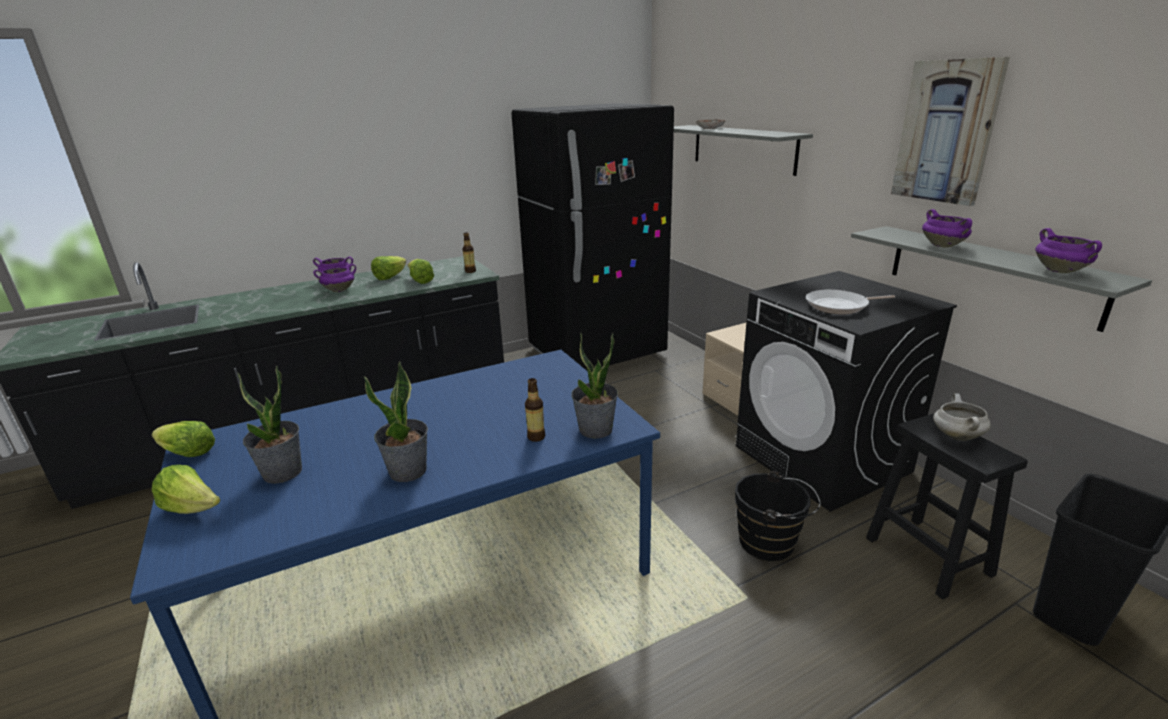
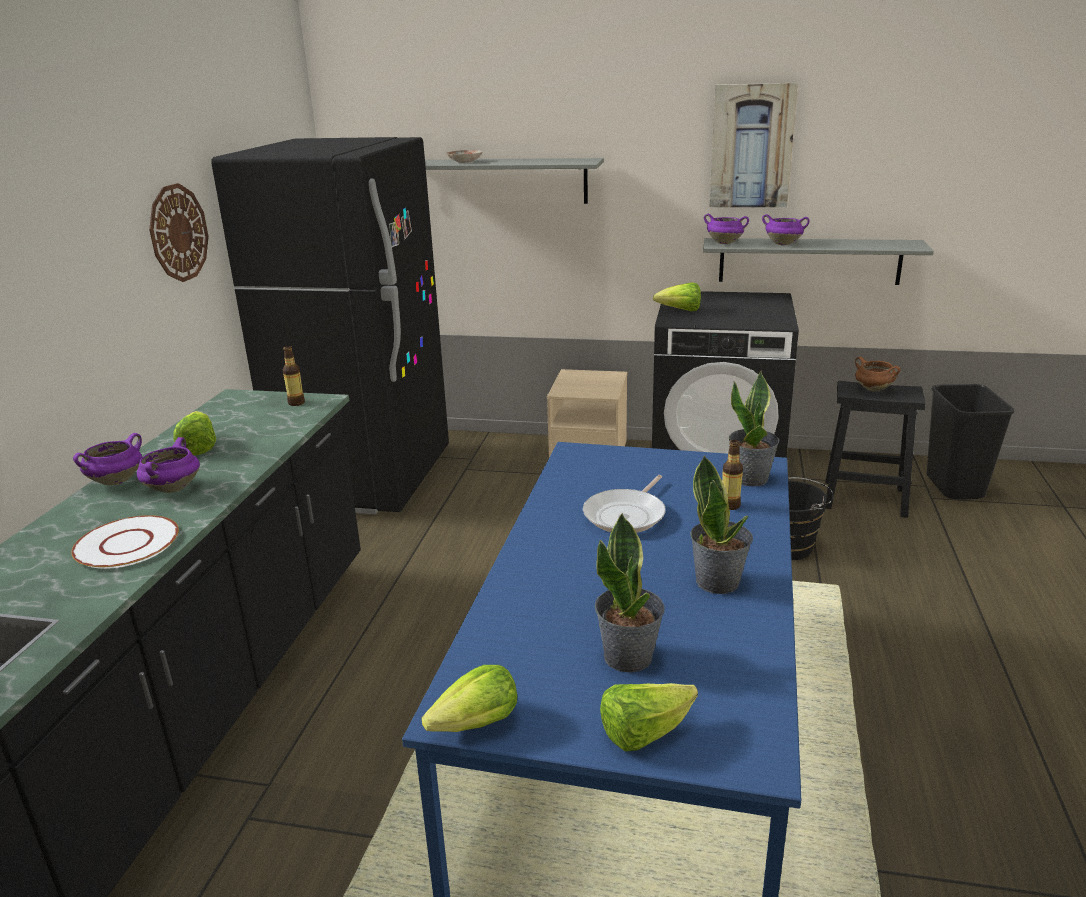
camera: 50 degrees left, 0 degrees up
(274, 305) = (127, 544): none -> white plate
(420, 281) = (263, 435): lettuce -> lettuce (680, 311)
(470, 154) = (178, 233): none -> wall clock
(840, 306) = (738, 315): frying pan -> frying pan (627, 515)
(956, 436) = (873, 389): white cooking pot -> brown cooking pot
(1061, 271) = (881, 245): purple cooking pot -> purple cooking pot (725, 243)

